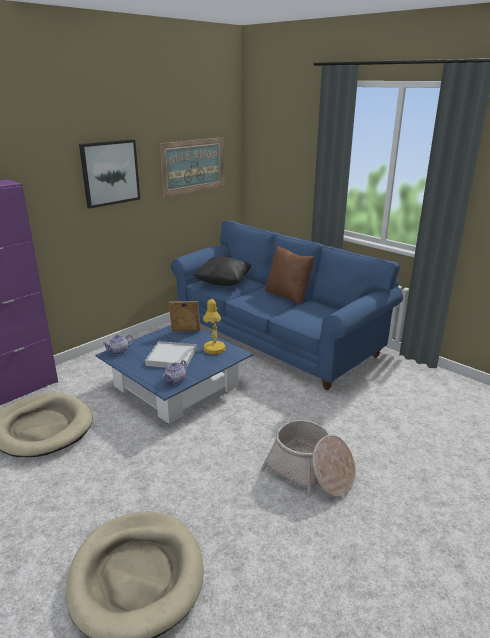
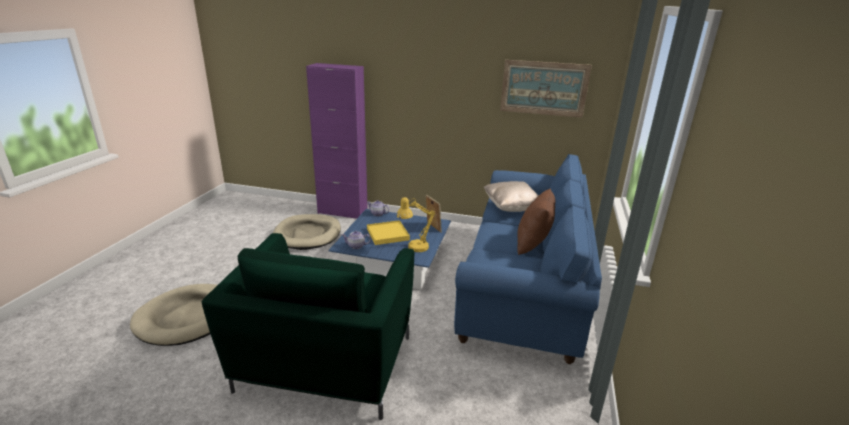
camera: 60 degrees right, 0 degrees up
(110, 173) = (448, 77): picture -> none
(171, 357) = (387, 234): white tray -> yellow tray
(223, 283) = (512, 208): black pillow -> beige pillow
(310, 472) = (324, 365): basket -> green armchair

